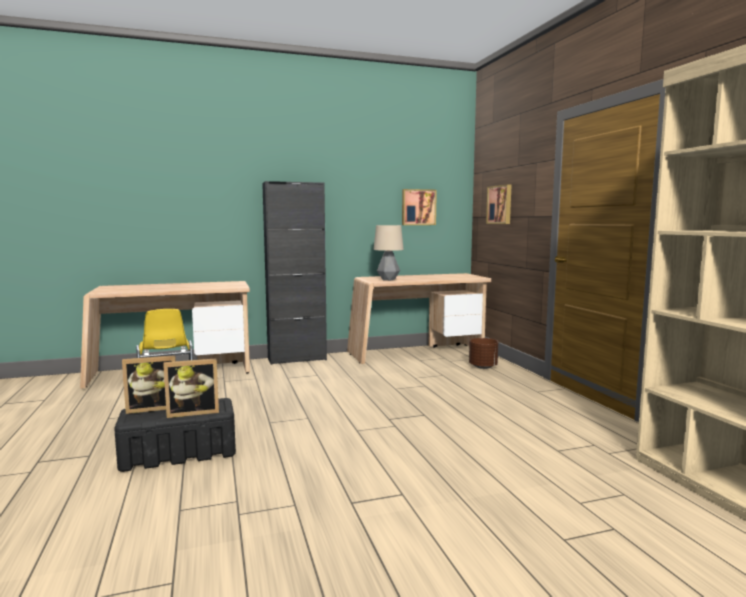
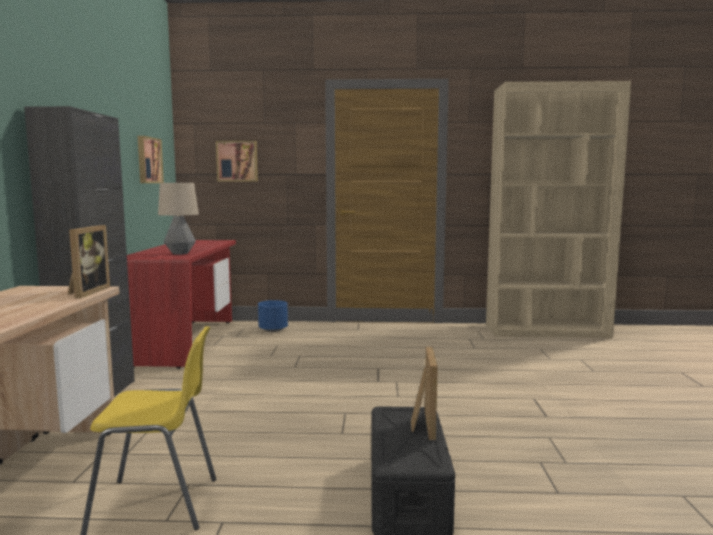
camera: 70 degrees left, 0 degrees up
(153, 408) = (390, 449): picture frame -> picture frame (86, 292)
(417, 353) = (186, 341): beige desk -> red desk
(483, 367) = (273, 330): brown planter -> blue planter

